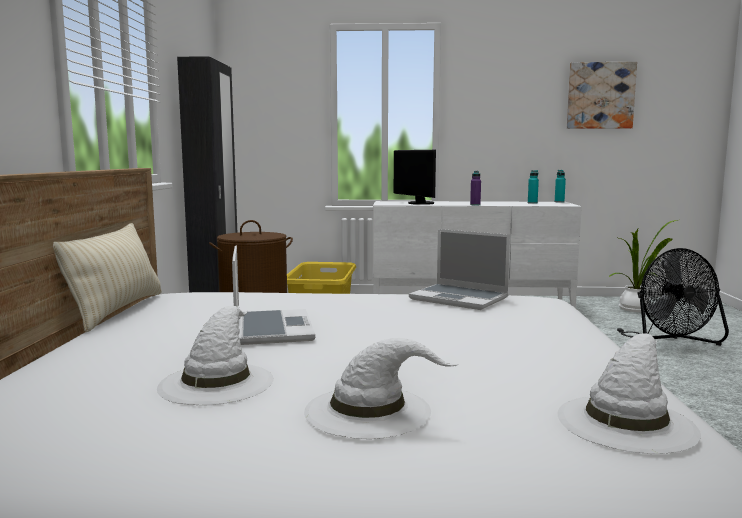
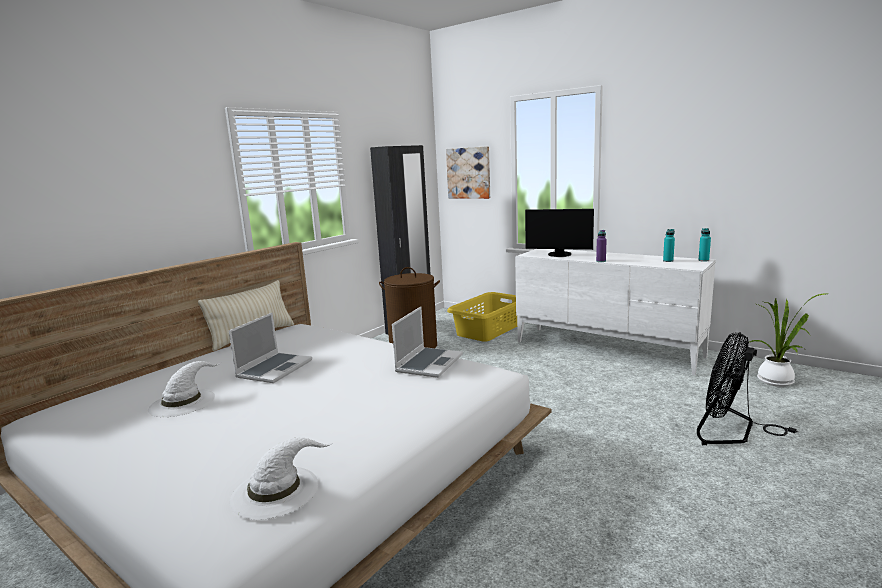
camera: 35 degrees right, 5 degrees up
(370, 410) = (195, 440): white hat -> none
(418, 203) = (559, 255): monitor -> monitor turned 75 degrees counterclockwise
(460, 298) = (429, 363): laptop -> laptop turned 135 degrees counterclockwise
(600, 95) = (770, 146): picture -> picture (469, 173)
(666, 343) = (733, 428): black fan -> black fan turned 105 degrees clockwise

